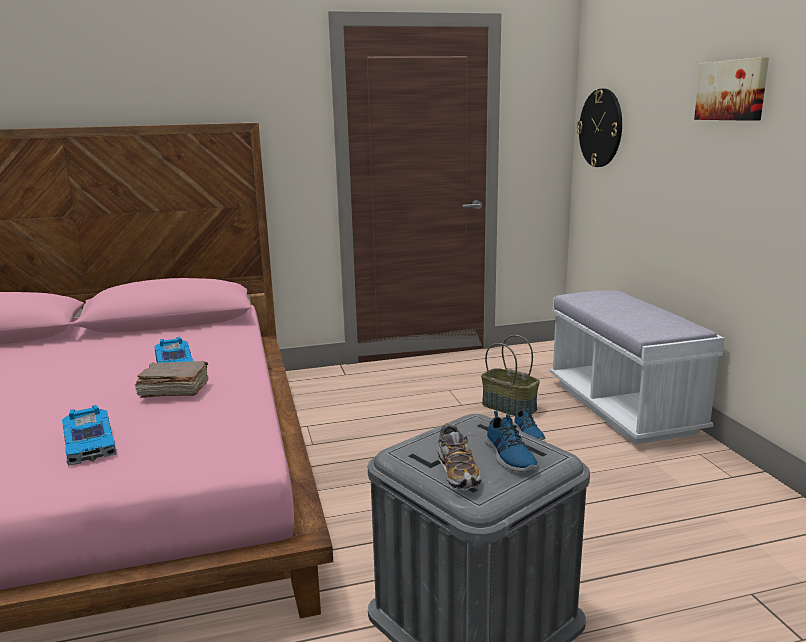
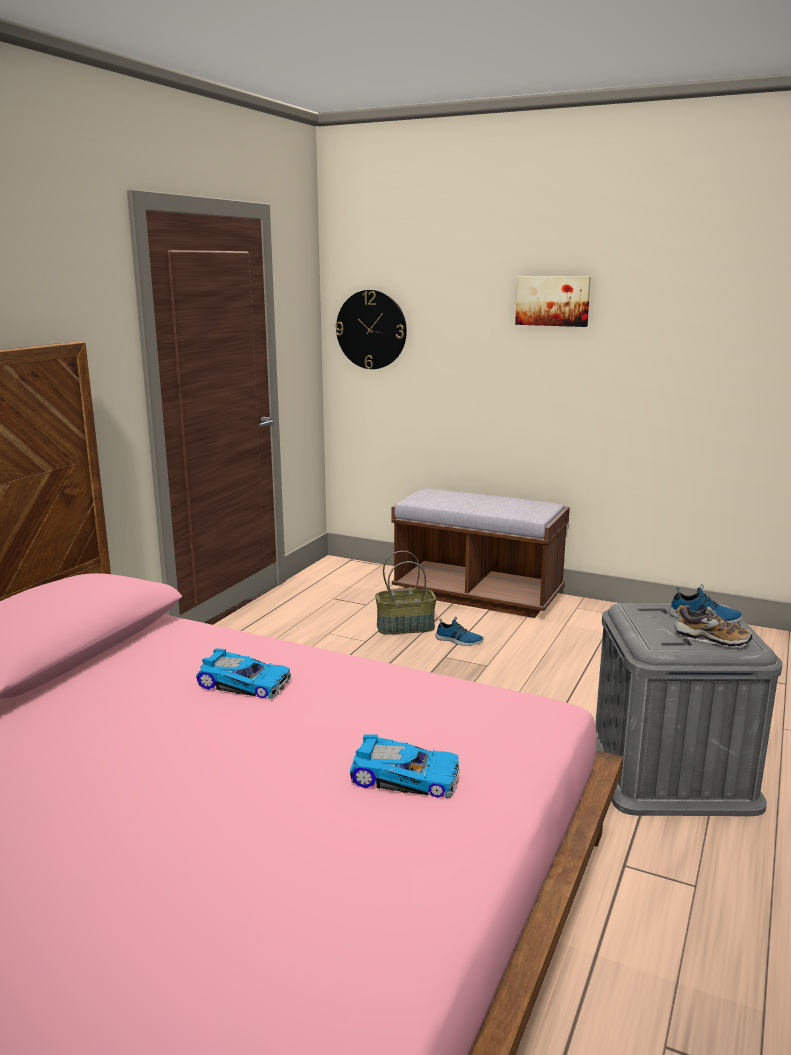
camera: 50 degrees left, 0 degrees up
(173, 390) = (327, 701): brown book -> none
(622, 407) = (477, 594): white bench -> brown bench

